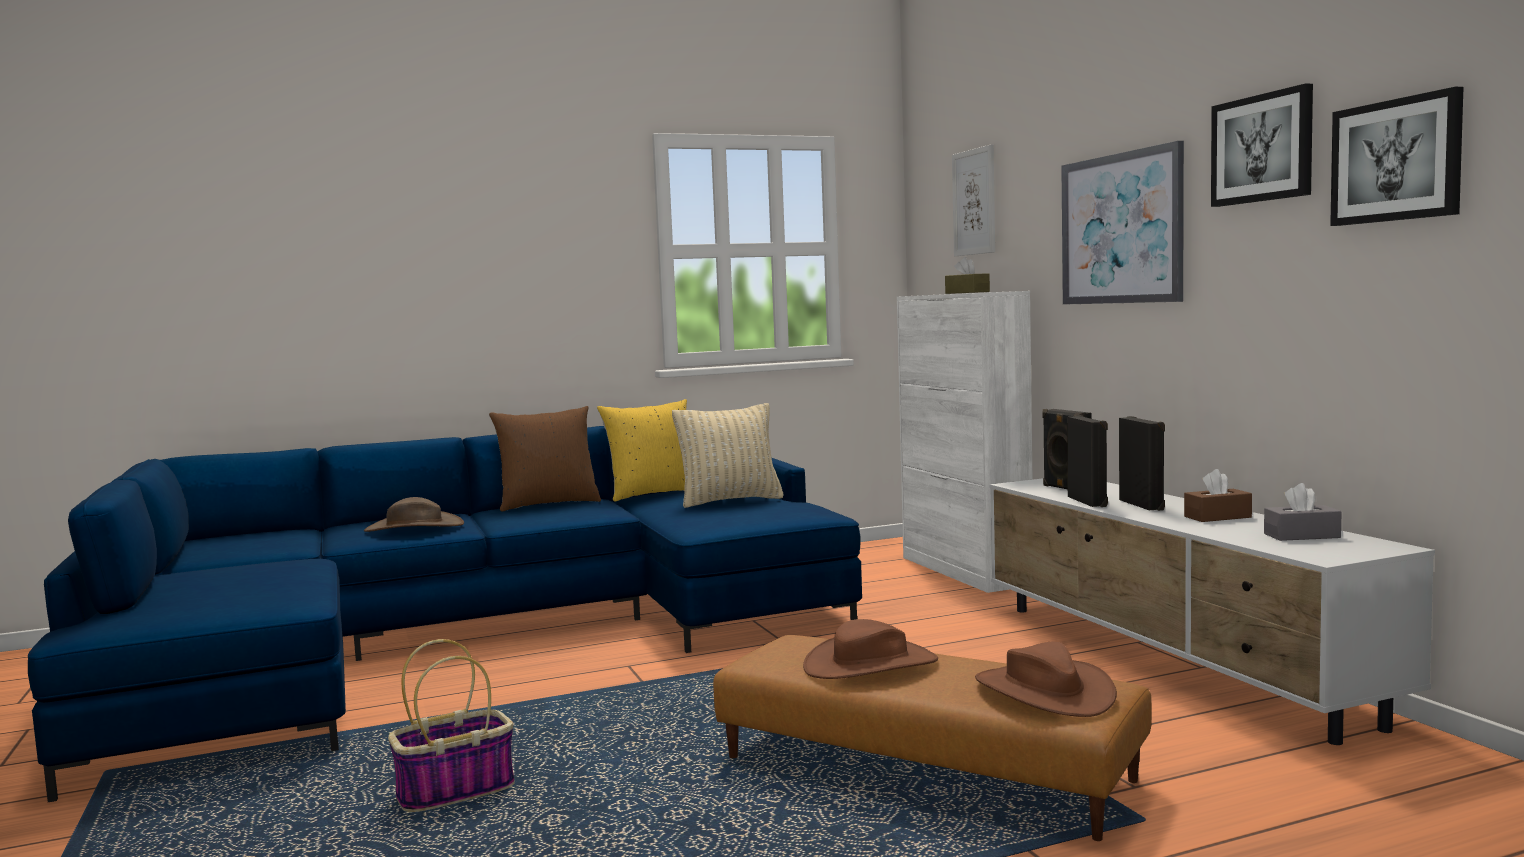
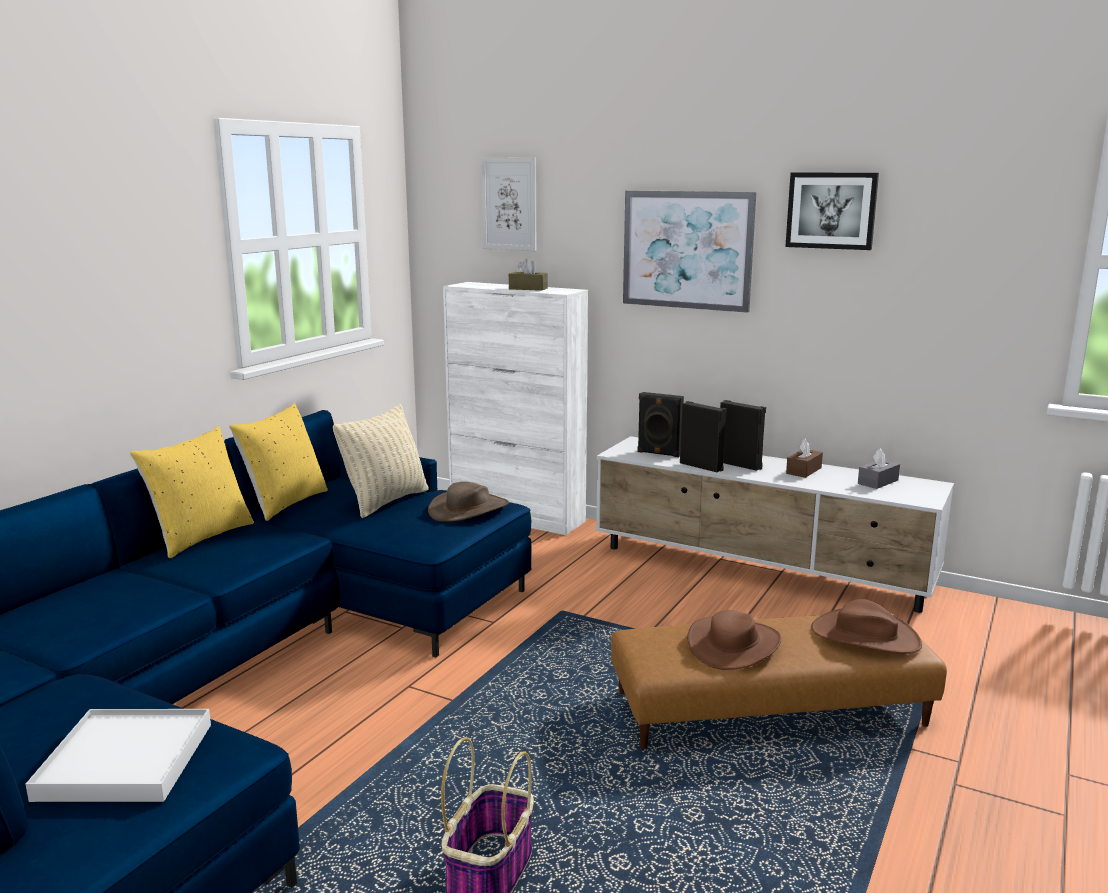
camera: 40 degrees left, 10 degrees up
(239, 593) = (126, 761): none -> white tray
(414, 527) = (115, 604): brown hat -> brown hat (469, 509)
(548, 504) = (201, 537): brown pillow -> yellow pillow
(1396, 160) = (942, 237): picture -> none

